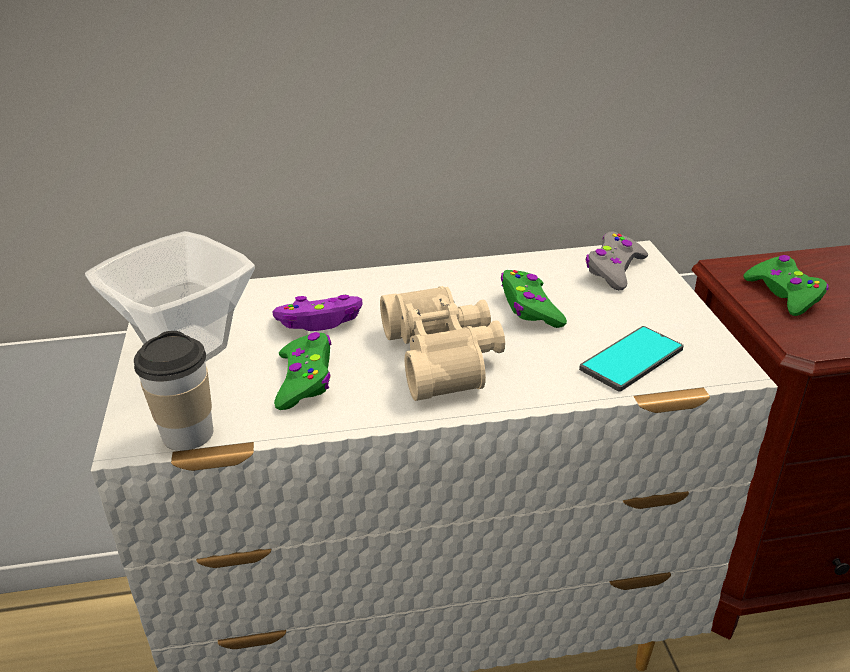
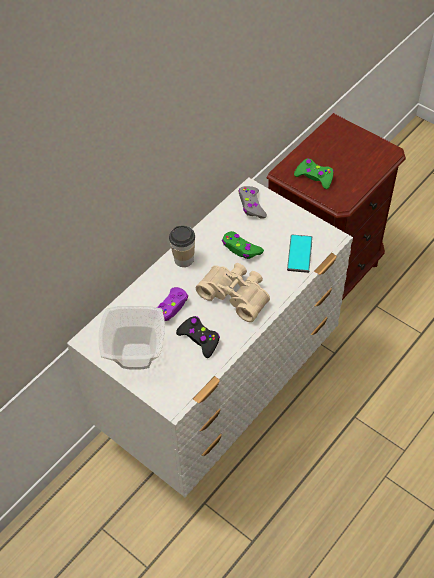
camera: 40 degrees left, 20 degrees up
(187, 434) = (189, 389): cup -> cup (184, 259)
(305, 379) = (199, 339): green game controller -> black game controller

